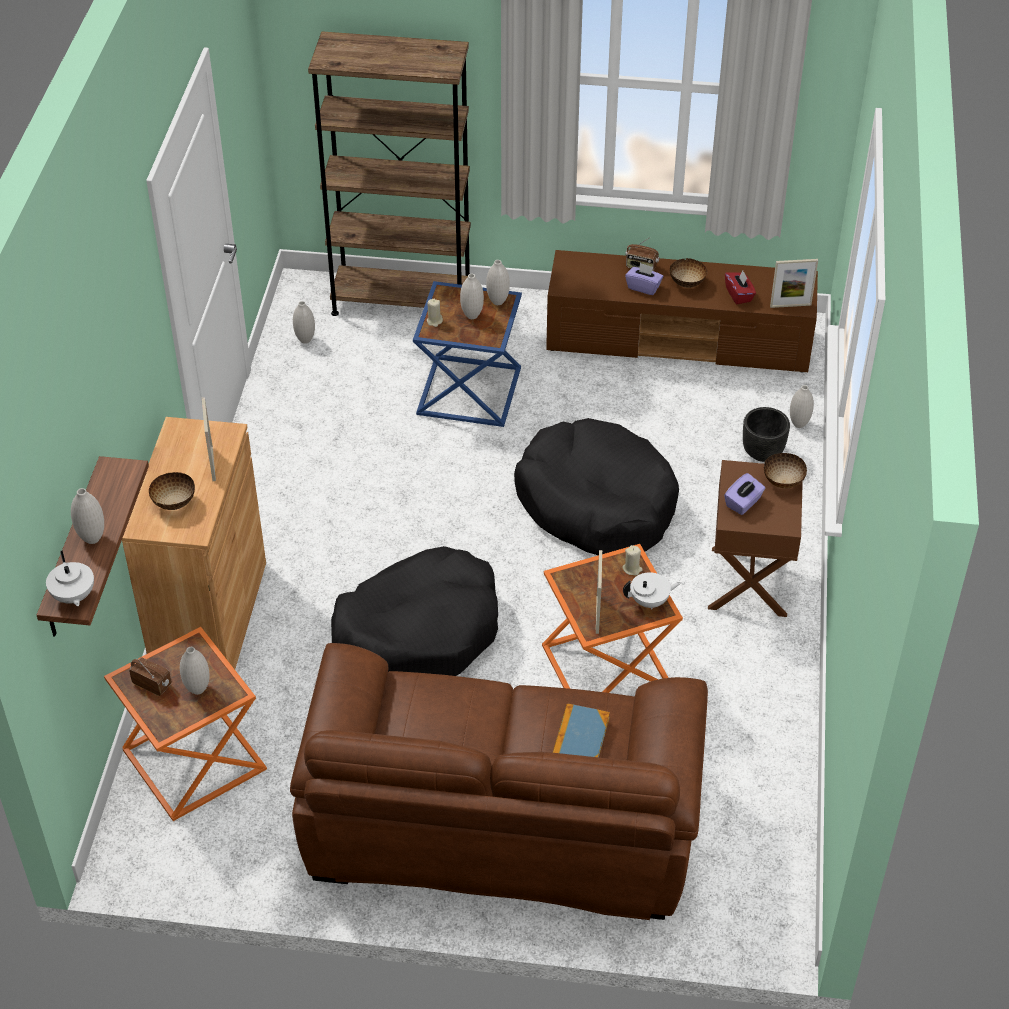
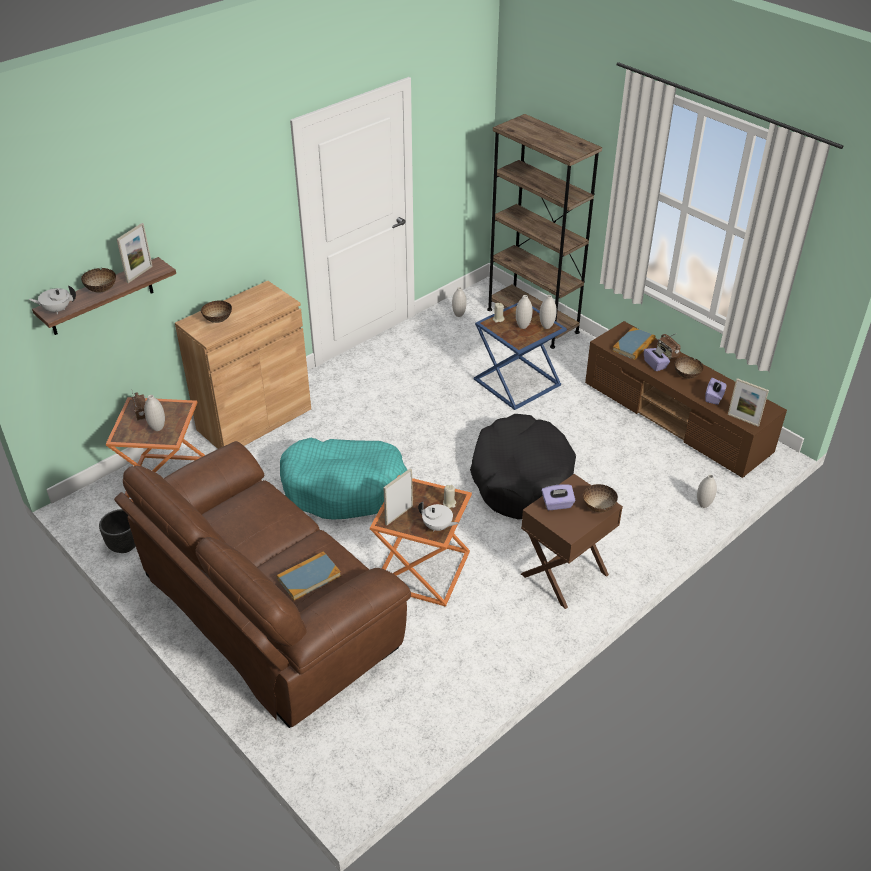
camera: 40 degrees right, 5 degrees down
(73, 596) = (57, 310): white teapot -> white teapot turned 60 degrees clockwise
(92, 538) = (102, 290): white vase -> bowl
(212, 463) = (259, 312): picture frame -> picture frame (139, 274)
(418, 633) = (344, 487): black dog bed -> turquoise dog bed
(597, 275) = (633, 345): none -> book
(739, 295) = (714, 397): red tissue box -> purple tissue box
(762, 453) = (659, 507): black planter -> black planter (124, 545)

